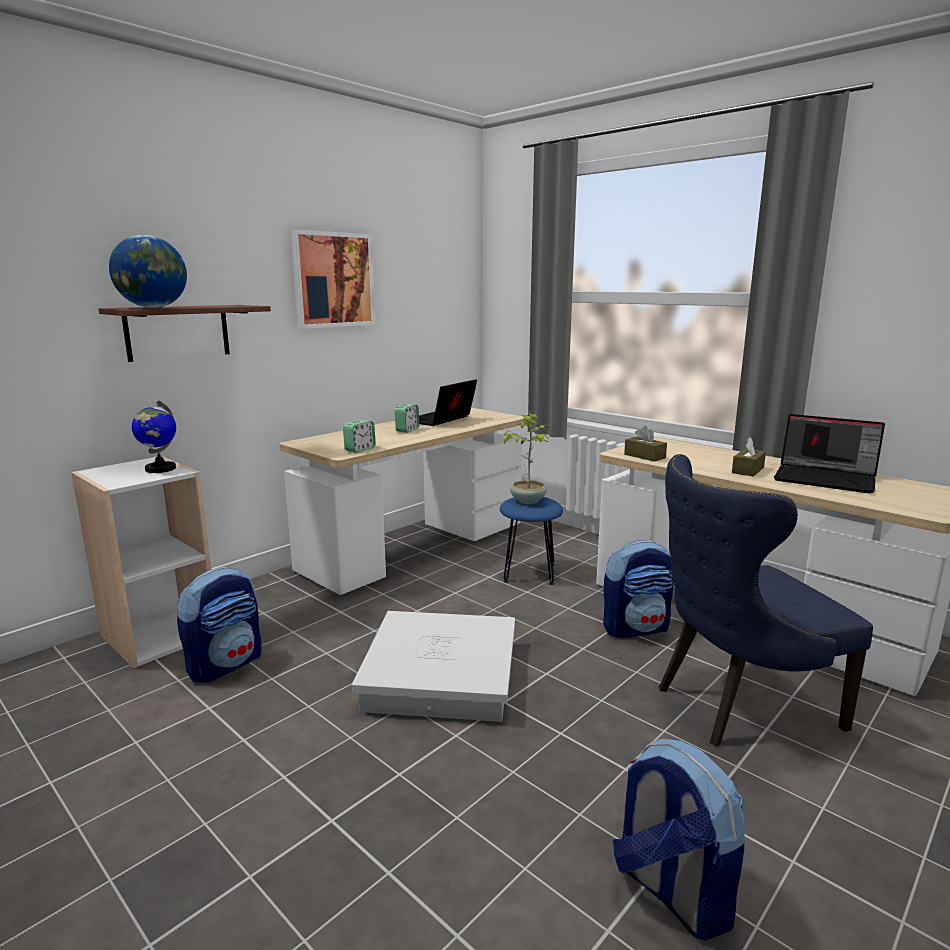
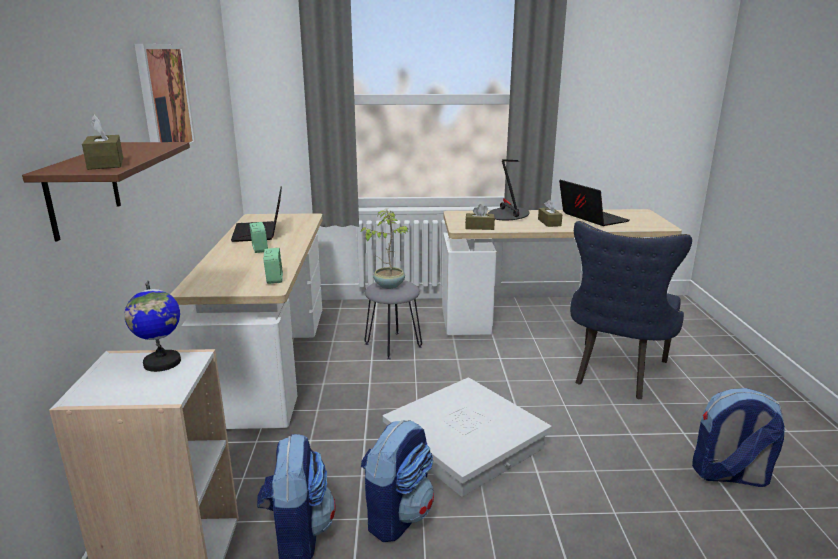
camera: 45 degrees left, 5 degrees up
(153, 307) = (106, 163): globe -> brown tissue box
(529, 573) = (393, 345): blue stool -> grey stool
(636, 628) = (511, 354): backpack -> backpack (398, 515)
(713, 454) = (508, 216): none -> table lamp
(826, 479) = (590, 218): laptop -> laptop turned 105 degrees counterclockwise

